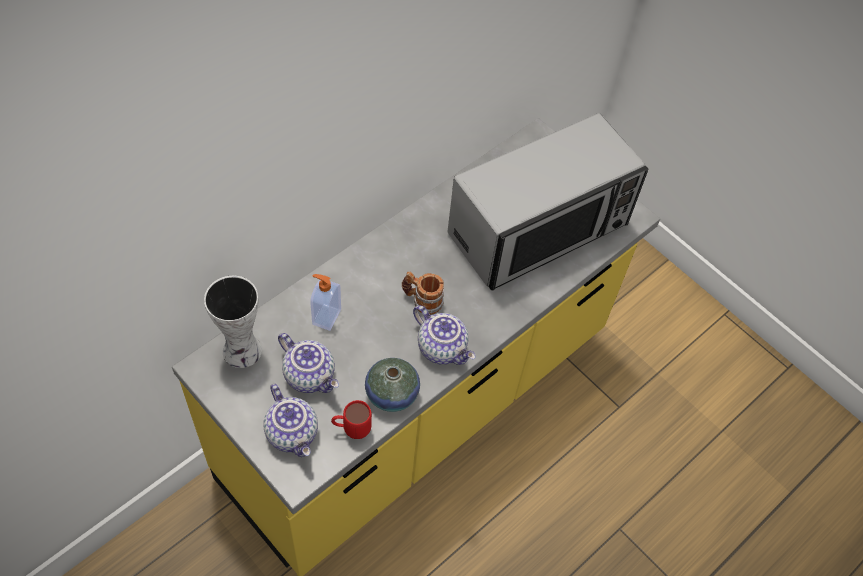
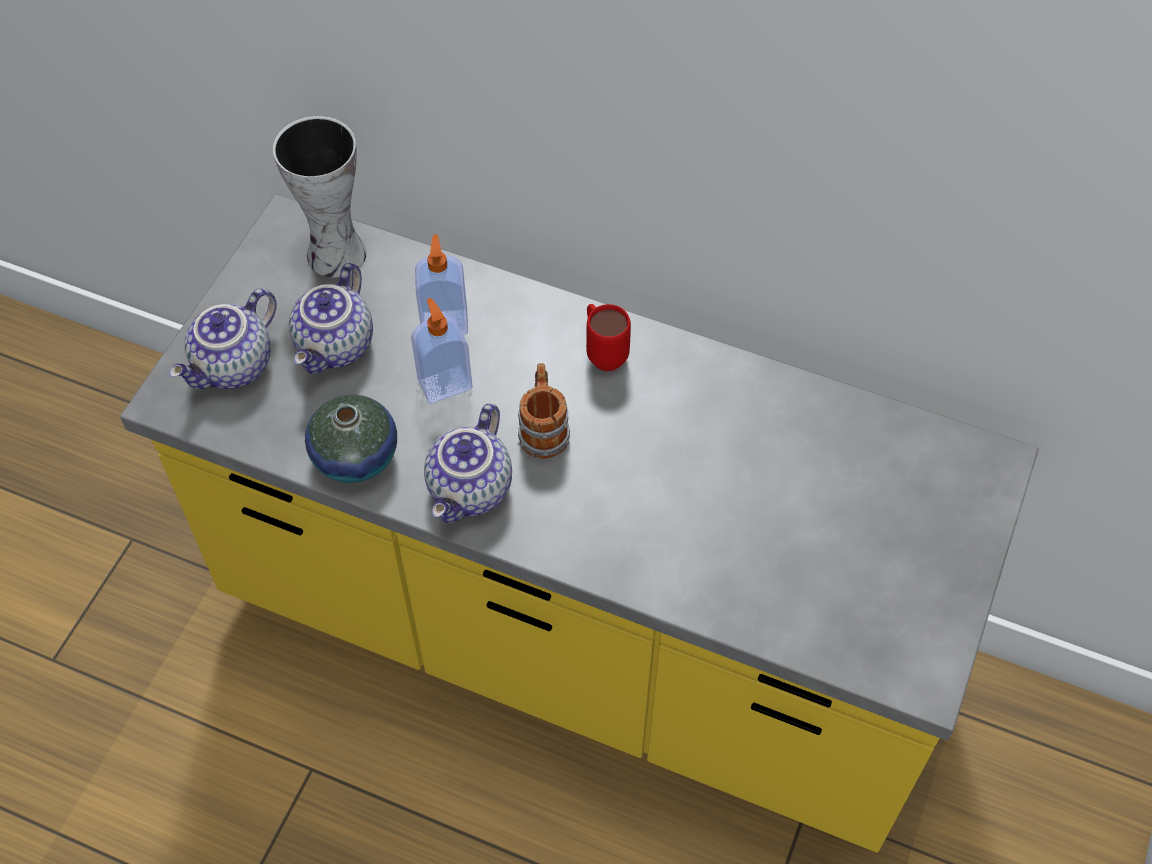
camera: 70 degrees right, 0 degrees up
(351, 430) = (271, 432): red mug -> red mug (603, 353)
(367, 333) = (444, 383): none -> soap dispenser
(539, 229) = (789, 539): microwave -> none

